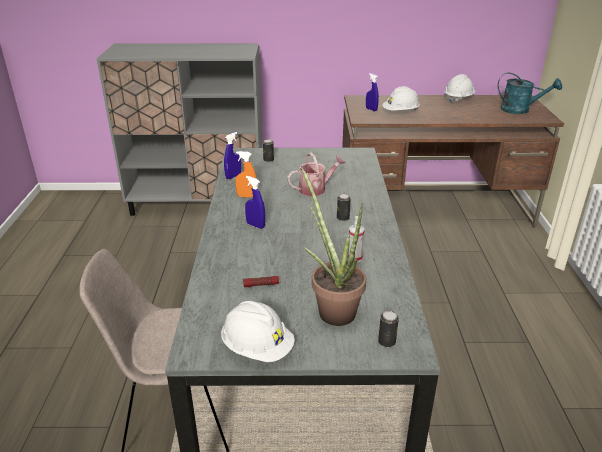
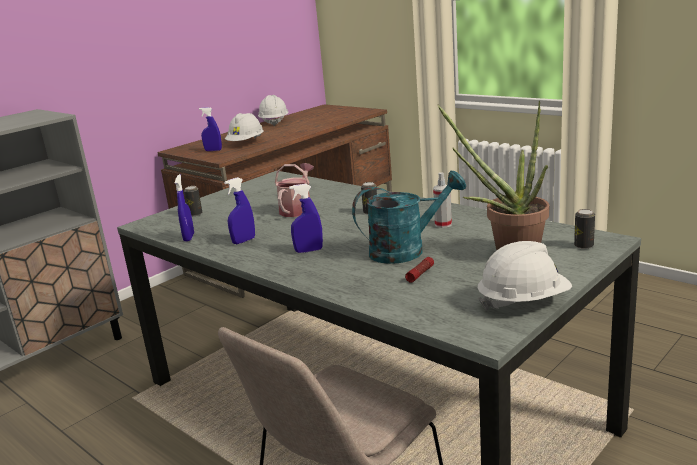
camera: 45 degrees left, 10 degrees down
(246, 196) = (244, 241): orange spray bottle -> blue spray bottle
(520, 110) = (339, 113): turquoise watering can -> turquoise watering can (406, 250)

